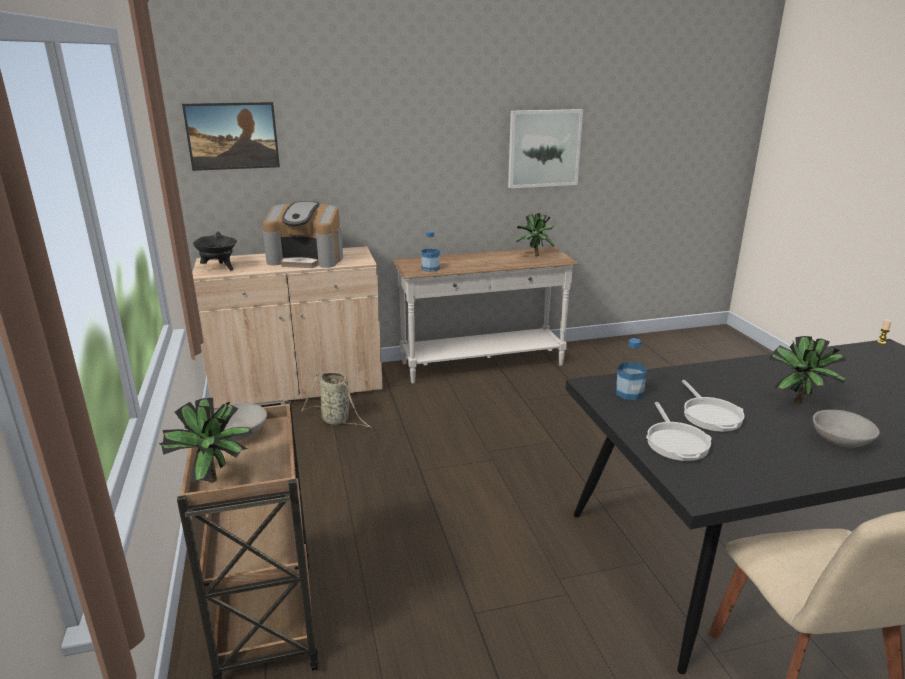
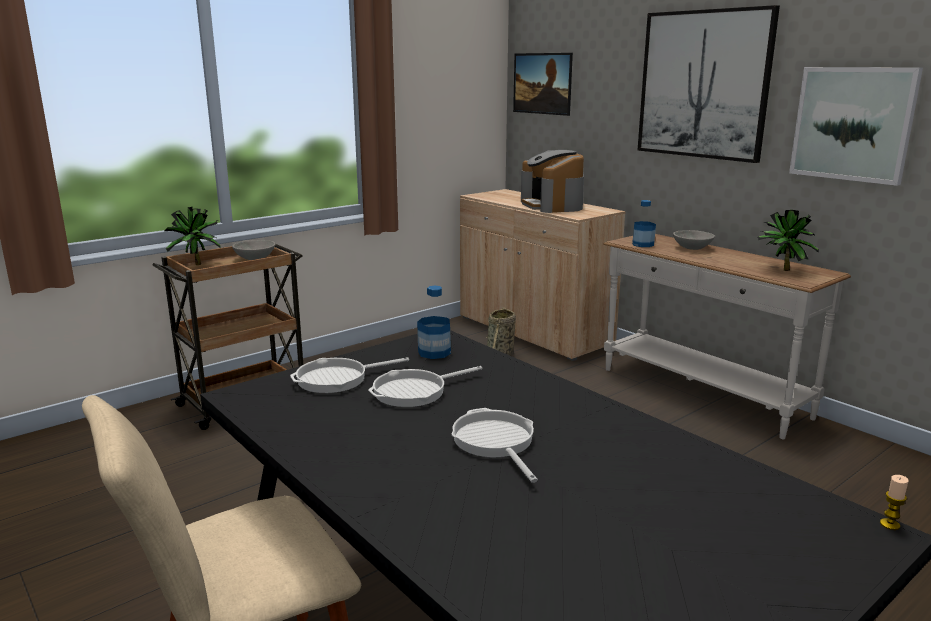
camera: 65 degrees right, 5 degrees down
(219, 268) = (491, 195): black cooking pot -> none
(428, 127) = (703, 85): none -> picture
(800, 405) = (495, 442): potted plant -> frying pan
(840, 441) = (404, 467): grey bowl -> grey bowl (692, 248)

